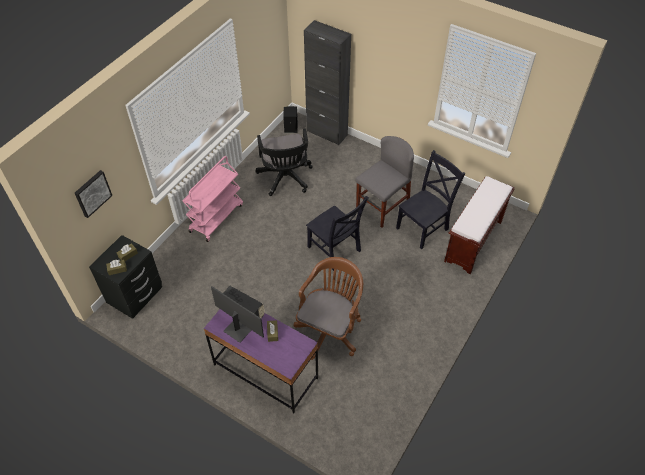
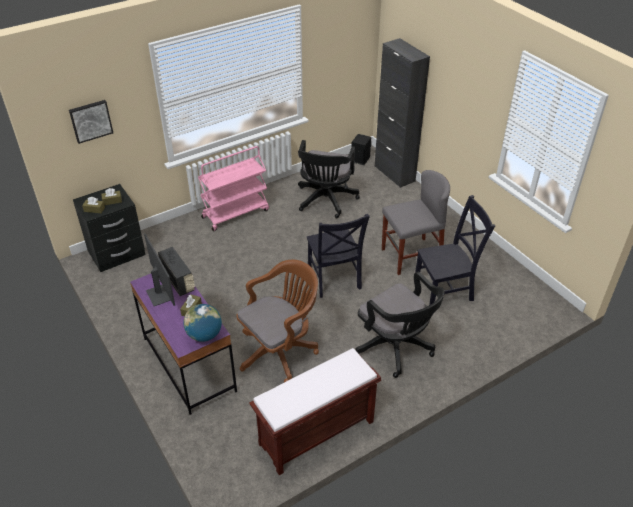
camera: 25 degrees right, 10 degrees down
(298, 351) = (204, 335): none -> globe
(415, 292) = (396, 348): none -> black office chair
(473, 242) = (496, 322): brown bench -> brown bench (316, 434)

